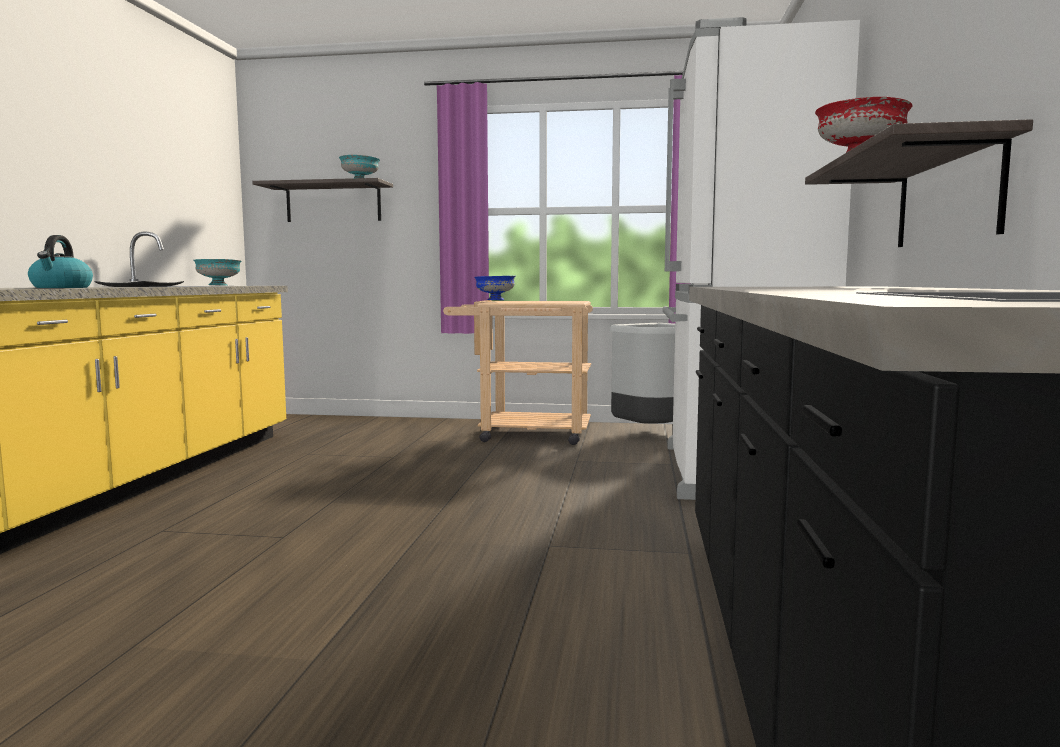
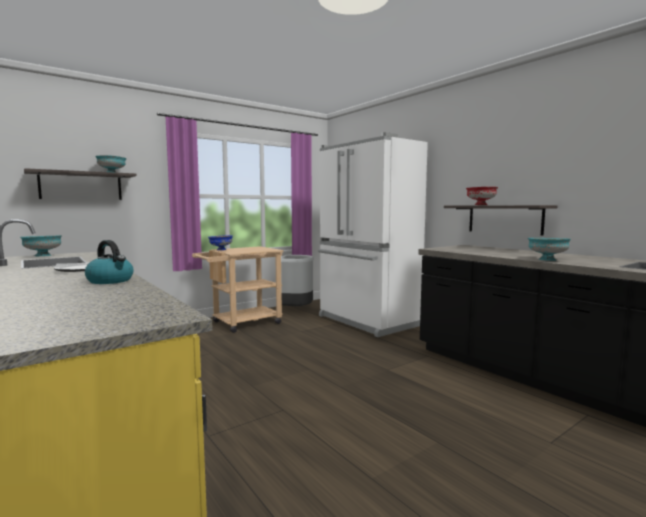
camera: 45 degrees left, 0 degrees up
(778, 289) = (546, 260): none -> turquoise bowl

